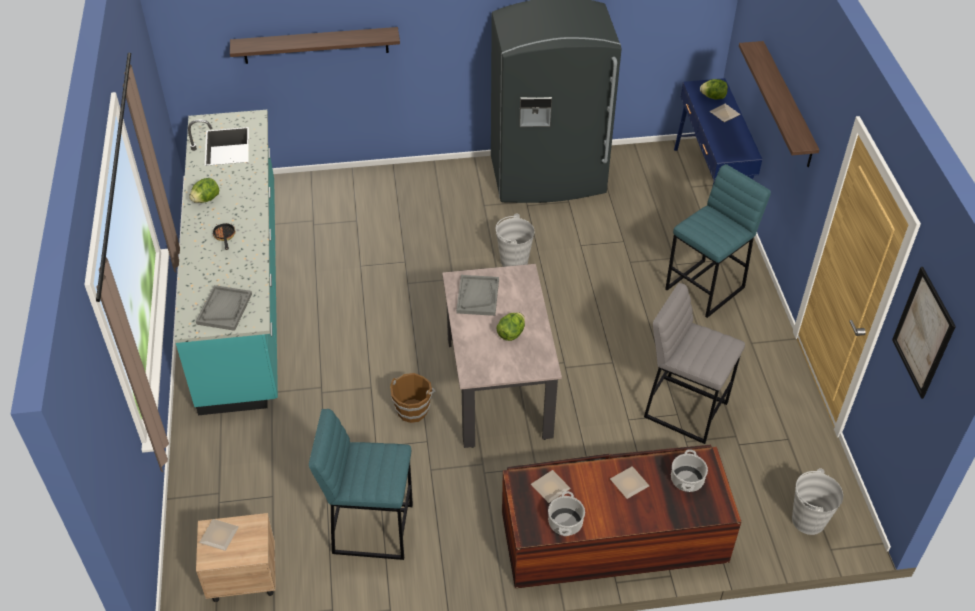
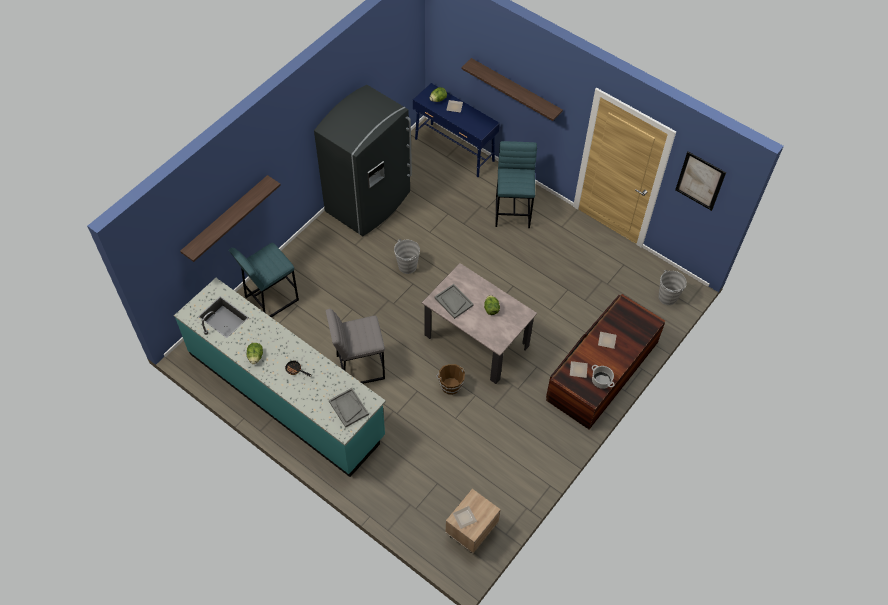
camera: 45 degrees left, 10 degrees up
(370, 528) = (499, 458): turquoise stool -> turquoise stool (270, 299)
(683, 409) = (567, 284): grey stool -> grey stool (359, 367)
(687, 480) = (627, 319): cooking pot -> none

